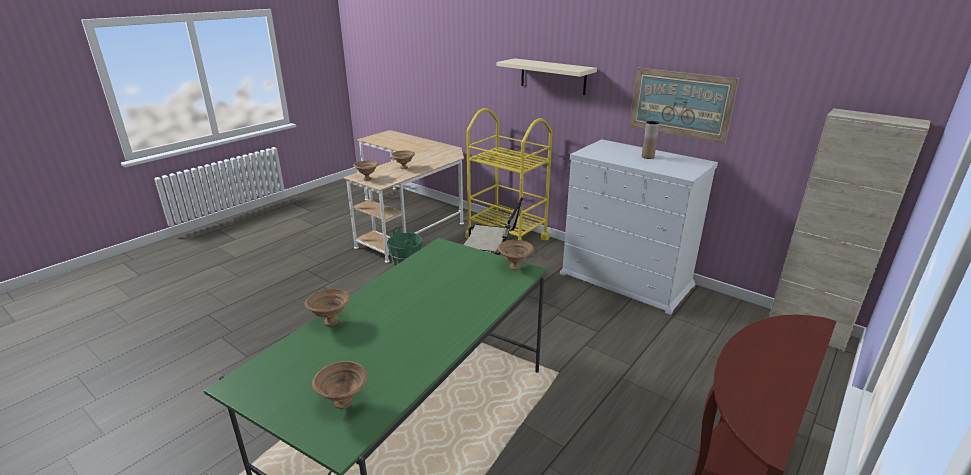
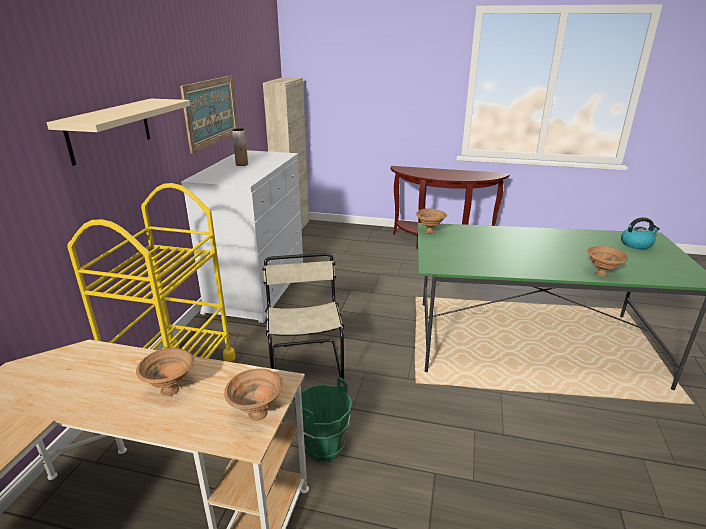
camera: 115 degrees left, 0 degrees up
(344, 403) = (636, 244): brown bowl -> kettle

